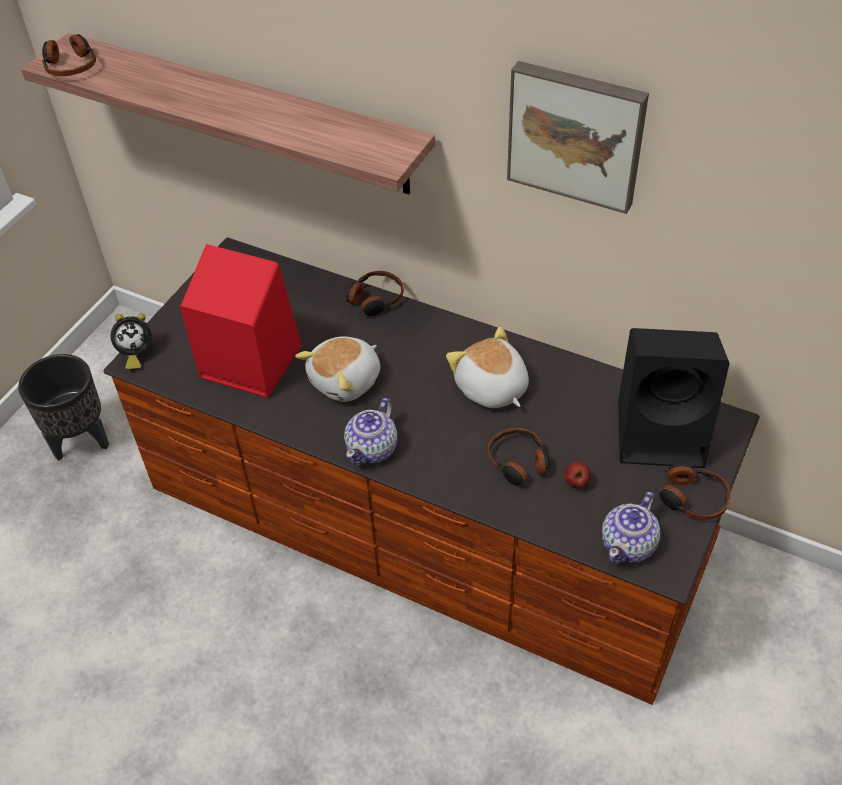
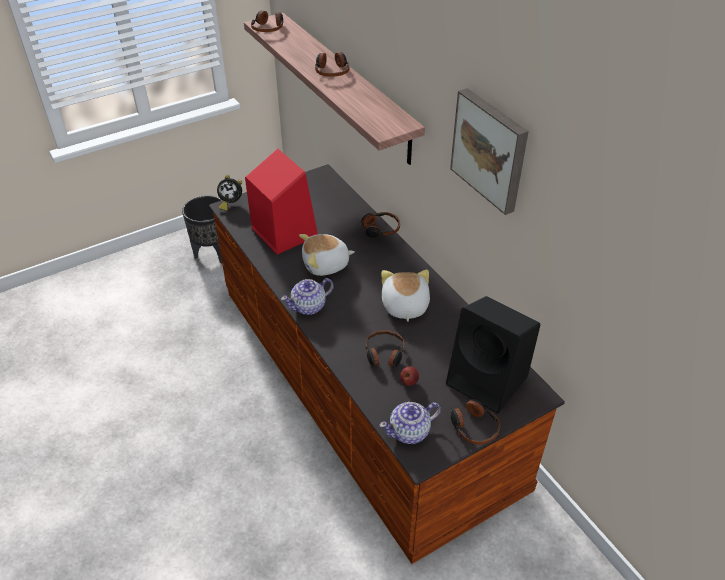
camera: 30 degrees right, 5 degrees down
(232, 99) = (332, 71): none -> headphones

